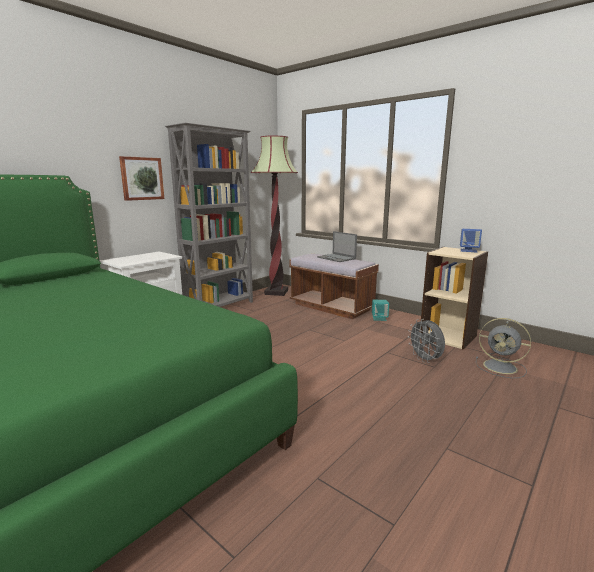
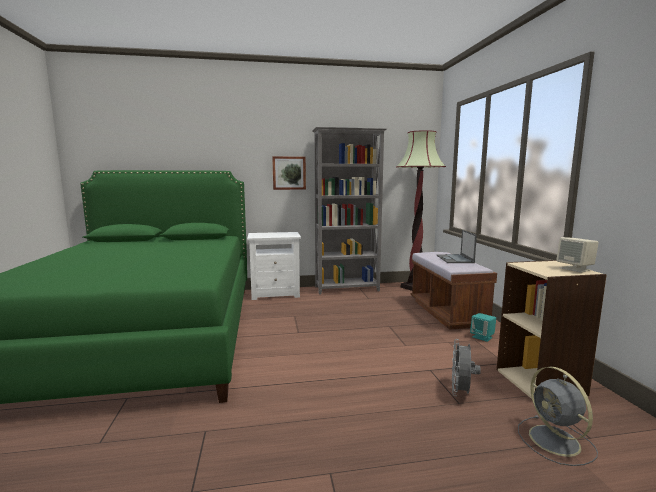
camera: 40 degrees right, 5 degrees down
(468, 250) = (575, 269): blue speaker -> beige speaker

